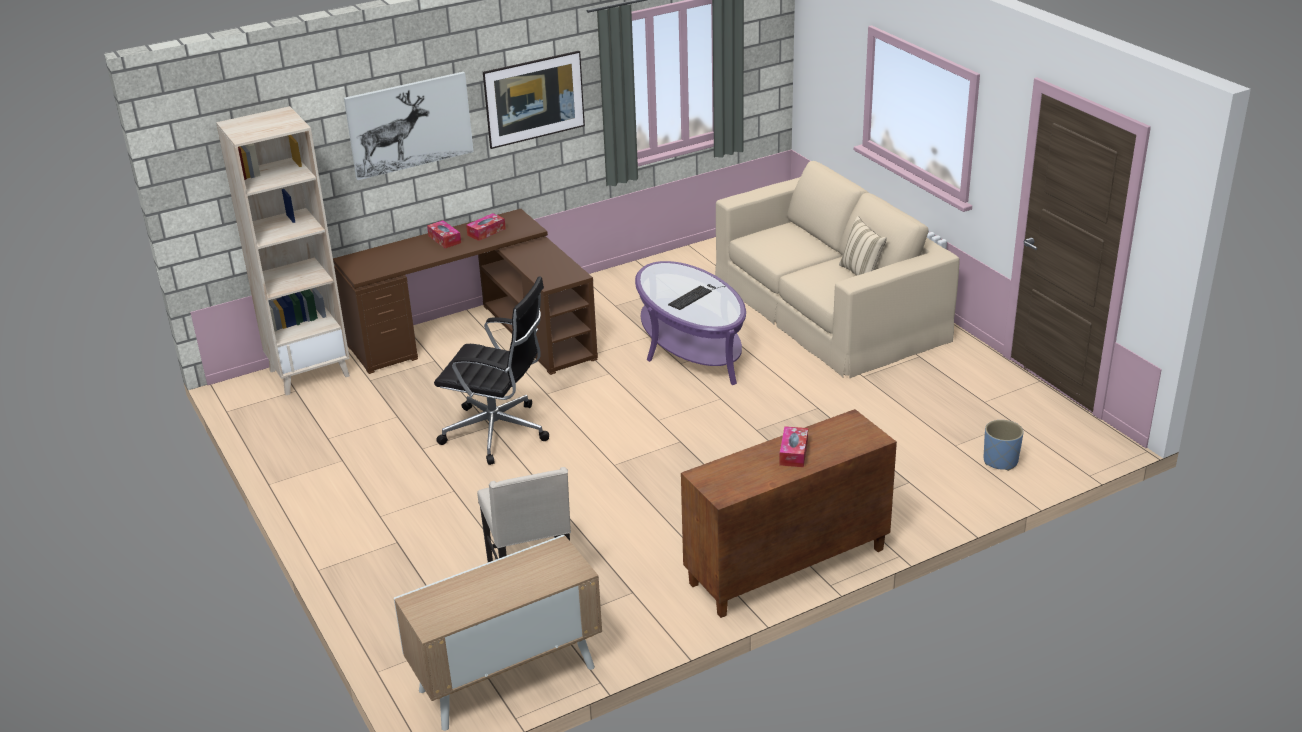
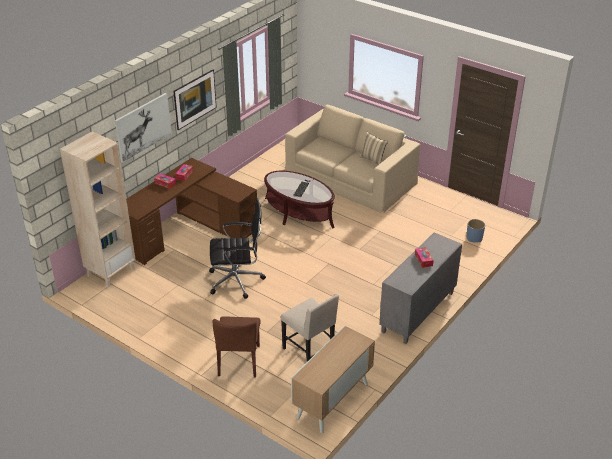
camera: 25 degrees left, 5 degrees up
(398, 564) = (239, 361): none -> brown chair
(690, 346) = (298, 212): purple coffee table -> brown coffee table
(787, 567) = (418, 312): brown cabinet -> grey cabinet

